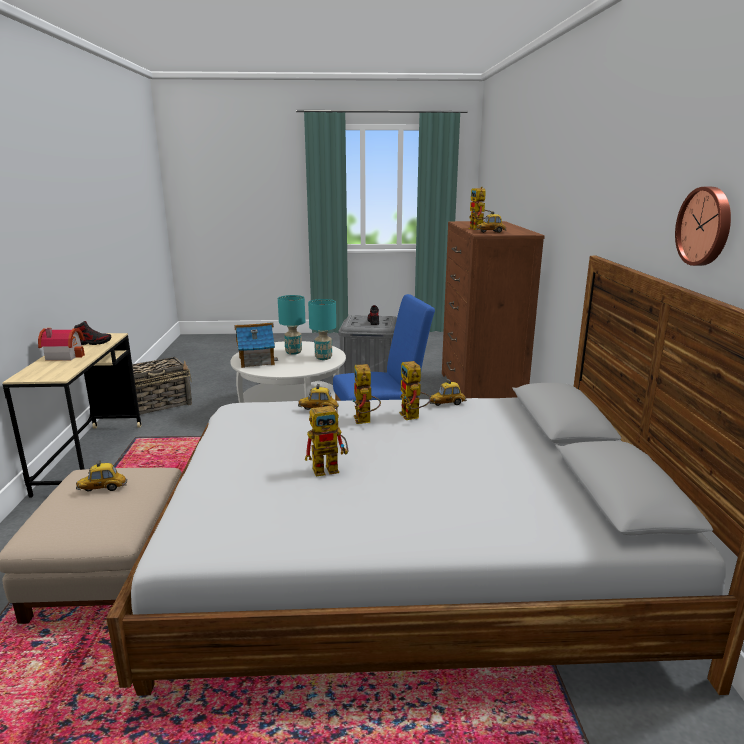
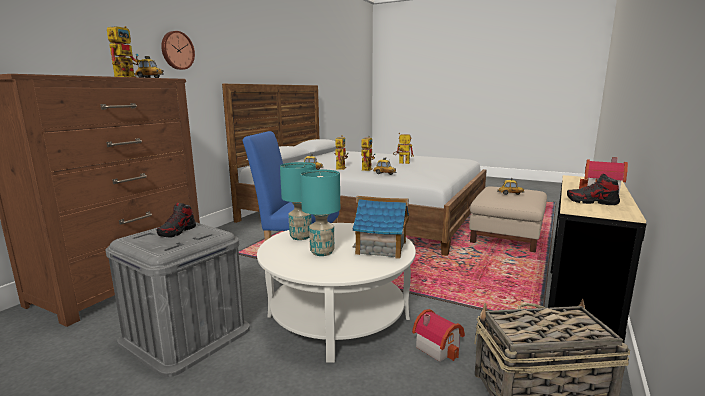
camera: 150 degrees left, 5 degrees down
(214, 410) = (438, 346): none -> toy house
(705, 226) = (276, 61): wall clock -> wall clock (177, 50)

